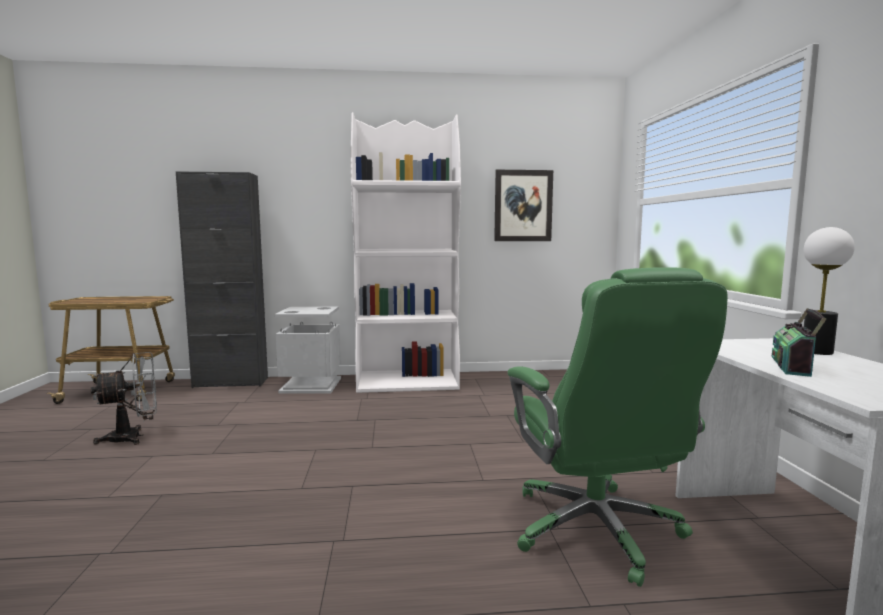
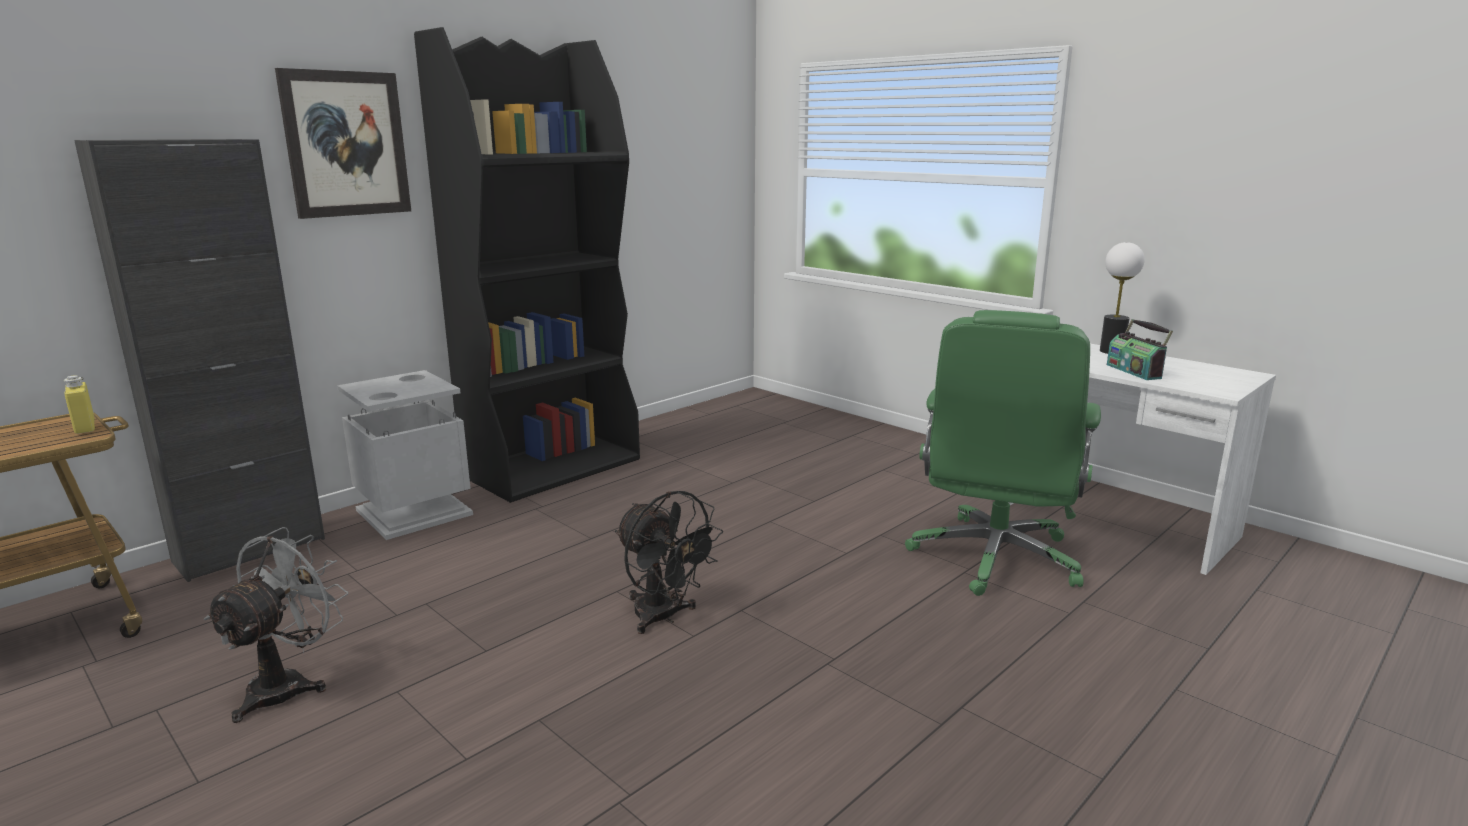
camera: 40 degrees left, 10 degrees up
(152, 299) = (85, 427): none -> yellow bottle
(308, 472) = (664, 617): none -> black fan
(408, 382) = (553, 467): white bookcase -> black bookcase
(523, 206) = (655, 176): picture -> picture (346, 144)
(597, 530) = (994, 558): green office chair -> green office chair turned 75 degrees clockwise

